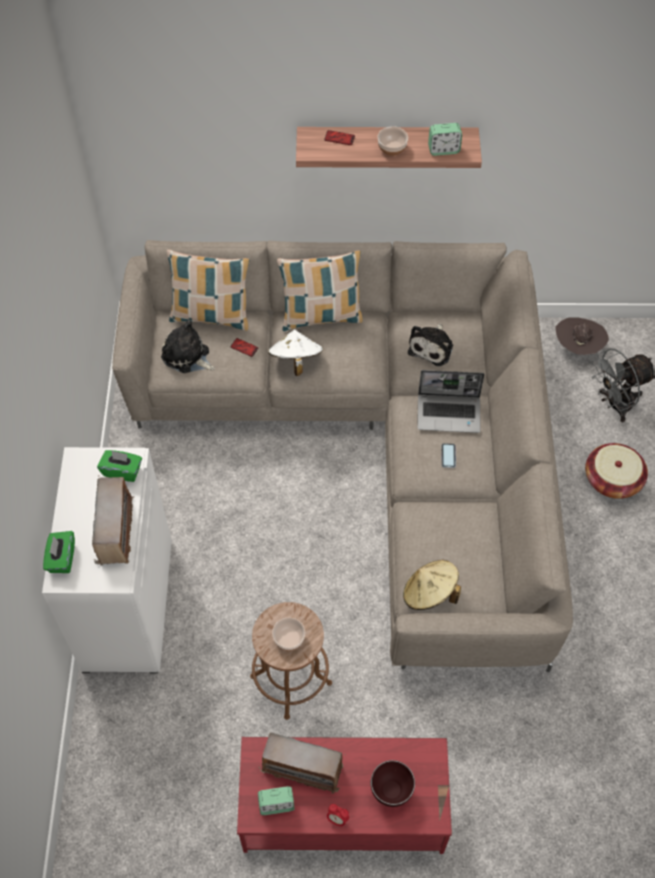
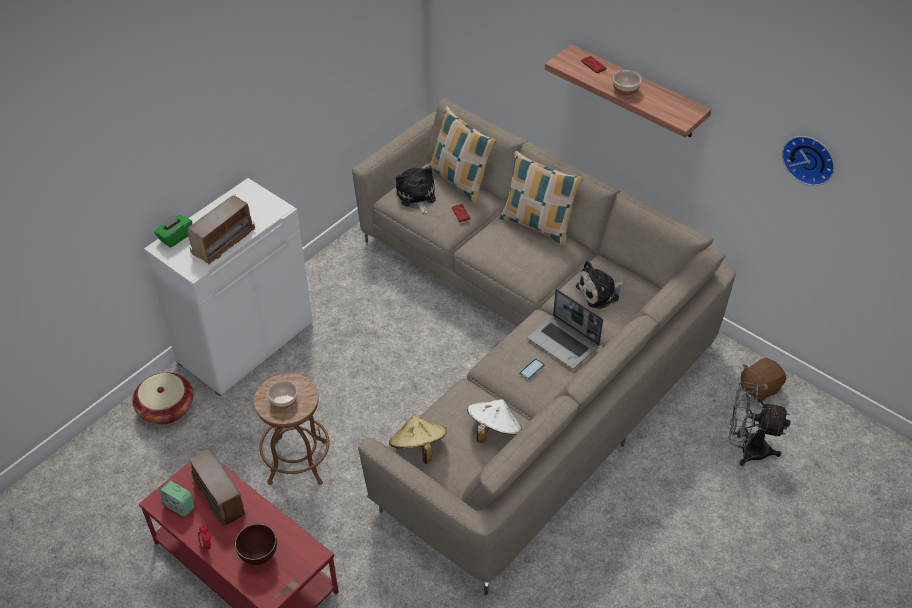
camera: 40 degrees right, 10 degrees down
(122, 471) = (265, 212): green tissue box -> none
(295, 361) = (487, 242): white hat -> white hat (493, 430)
(443, 150) = (665, 109): alarm clock -> none
(578, 347) = (759, 388): brown hat -> brown plush toy
(593, 130) = (810, 158): none -> wall clock
(612, 480) = (685, 500): basket -> basket (166, 408)

